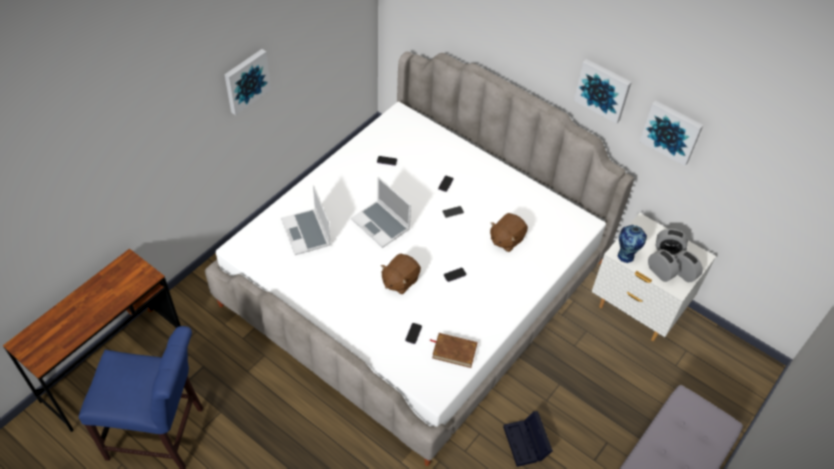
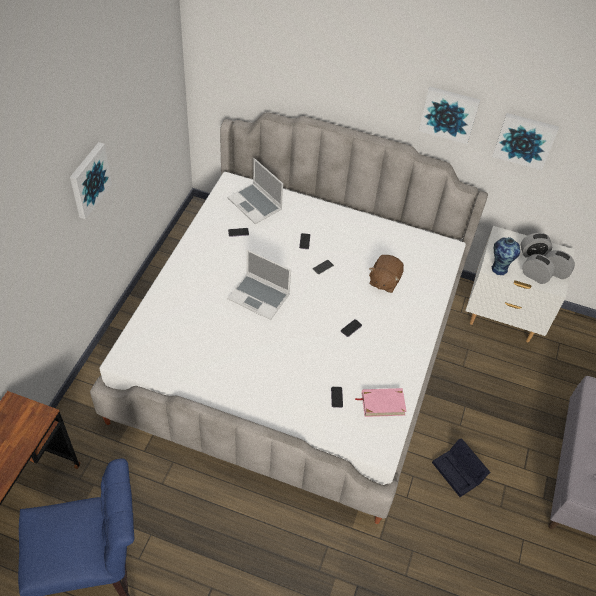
camera: 20 degrees left, 0 degrees up
(307, 233) = (188, 324): laptop -> laptop (256, 204)
(400, 281) = (301, 348): brown plush toy -> none
(454, 351) = (382, 403): brown book -> pink book

